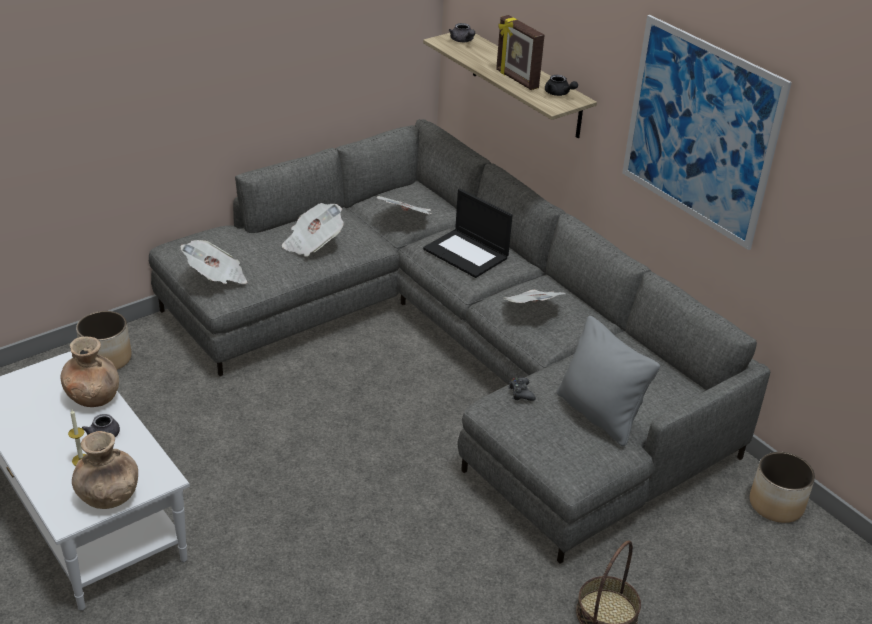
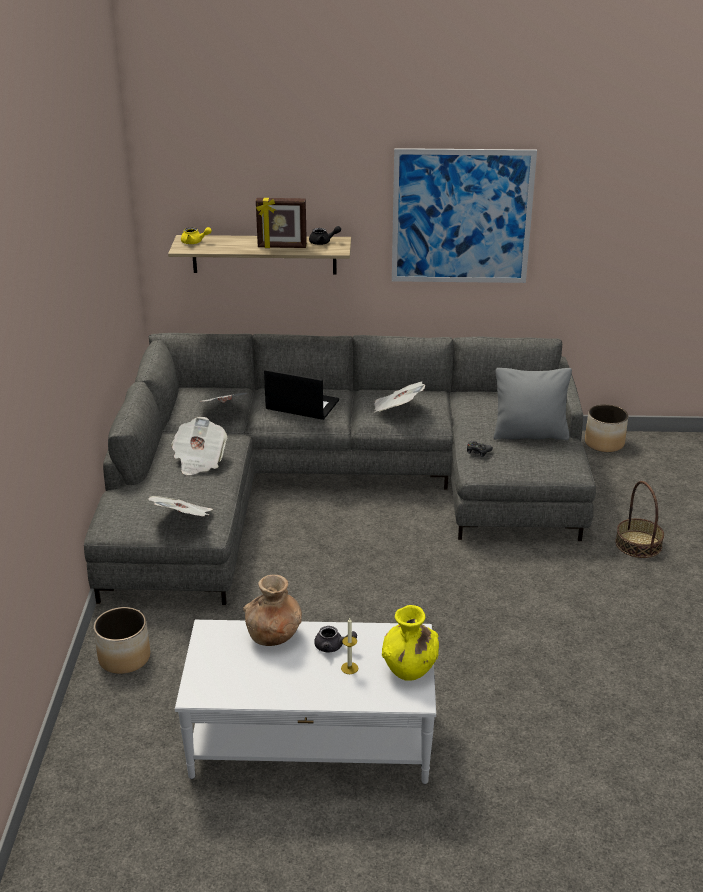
camera: 50 degrees left, 5 degrees down
(108, 496) = (409, 668): brown vase -> yellow vase
(462, 41) = (194, 242): grey teapot -> yellow teapot
(467, 253) = (301, 405): laptop -> laptop turned 150 degrees counterclockwise

